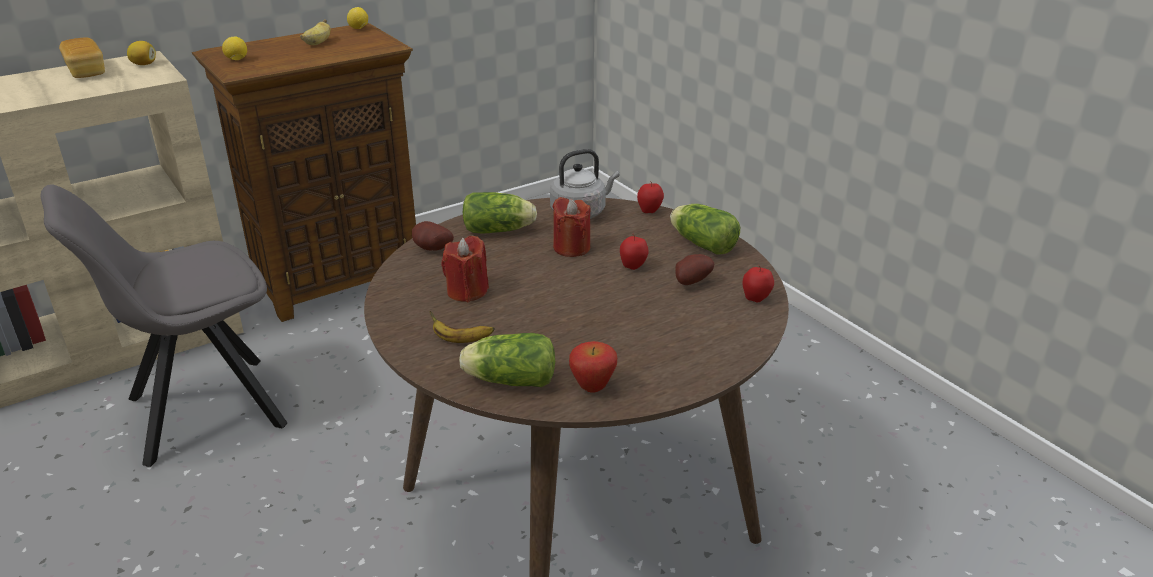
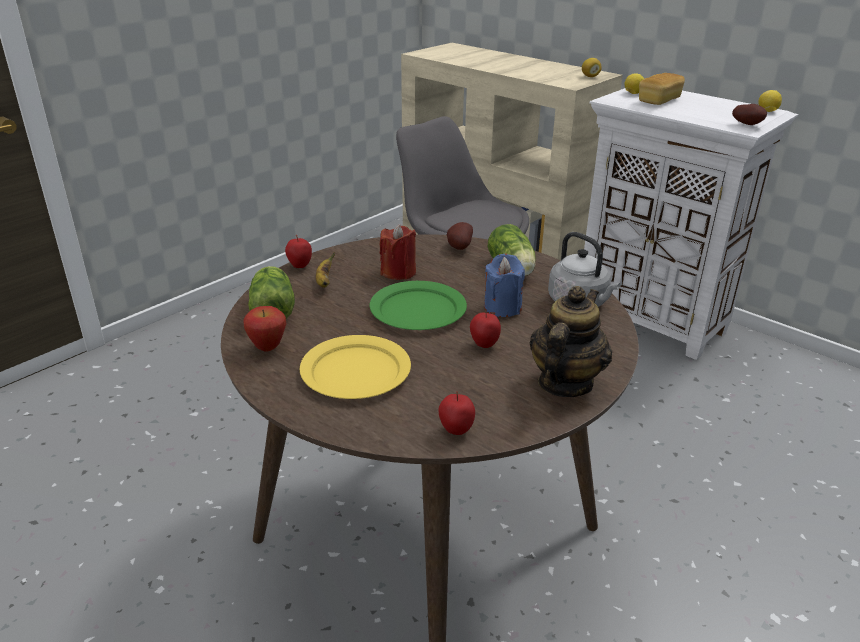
camera: 75 degrees right, 0 degrees up
(86, 71) = (559, 69): bread -> bread (659, 100)
(318, 43) = (707, 106): banana -> none
(340, 281) = (653, 321): brown cabinet -> white cabinet
(554, 290) = (419, 310): none -> green plate
(571, 248) = (502, 307): red candle -> blue candle
(649, 211) = (616, 342): apple -> apple (300, 266)
(654, 337) = (355, 371): none -> yellow plate
(690, 282) = (472, 383): potato -> potato (748, 124)
(701, 243) = (564, 383): lettuce -> teapot

